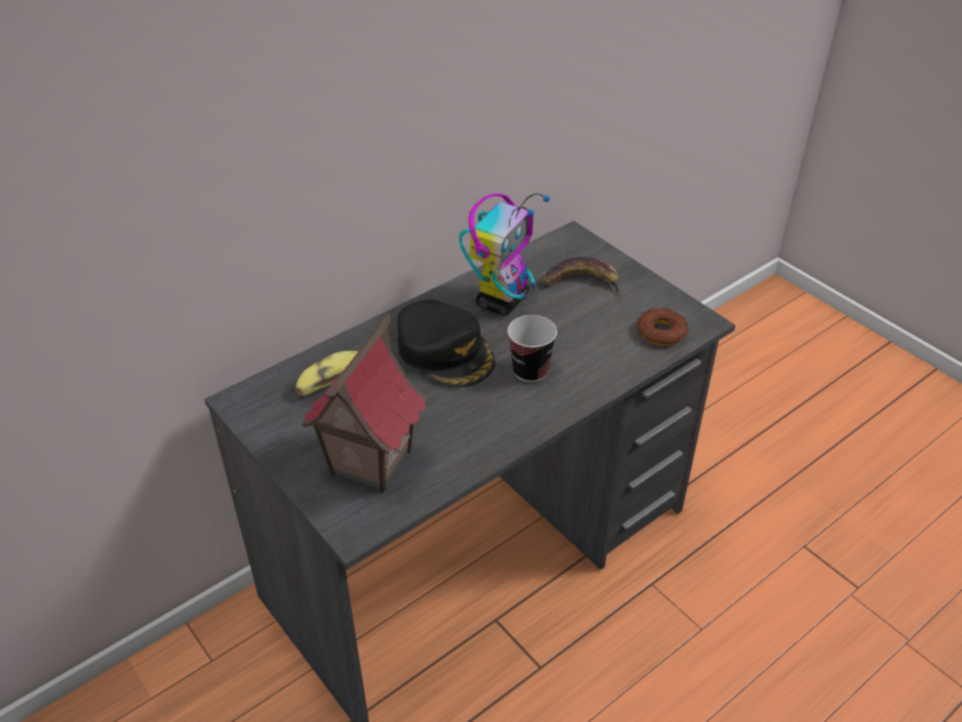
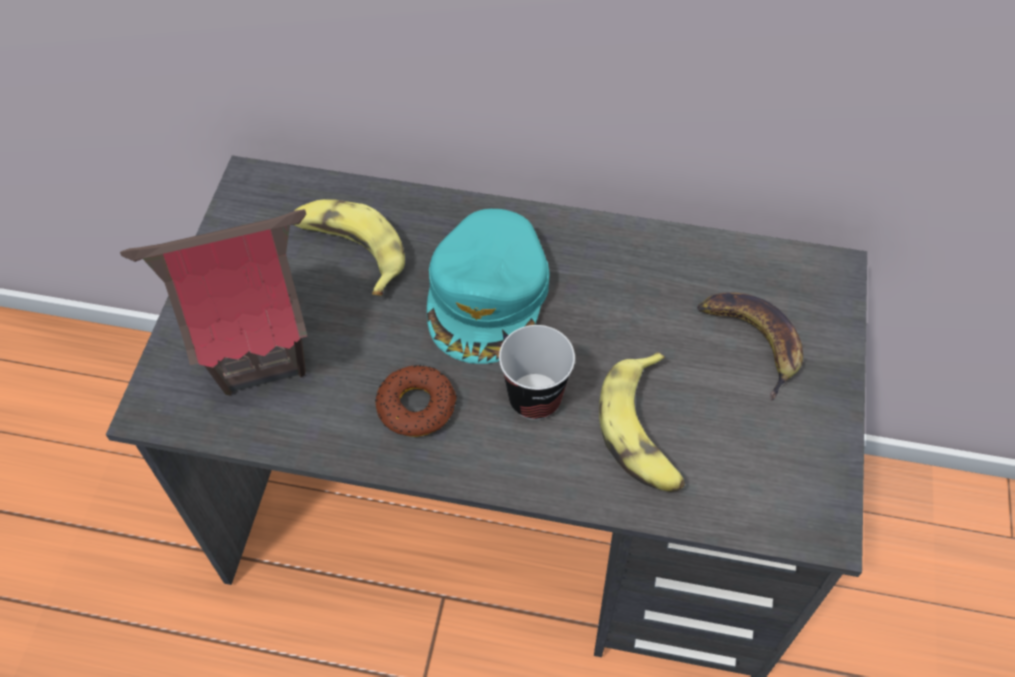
camera: 50 degrees right, 15 degrees up
(445, 351) = (488, 295): black cap -> turquoise cap
(503, 300) = (631, 286): toy robot -> none
(592, 346) = (644, 432): none -> banana
(661, 332) = (749, 491): donut -> donut (416, 406)

